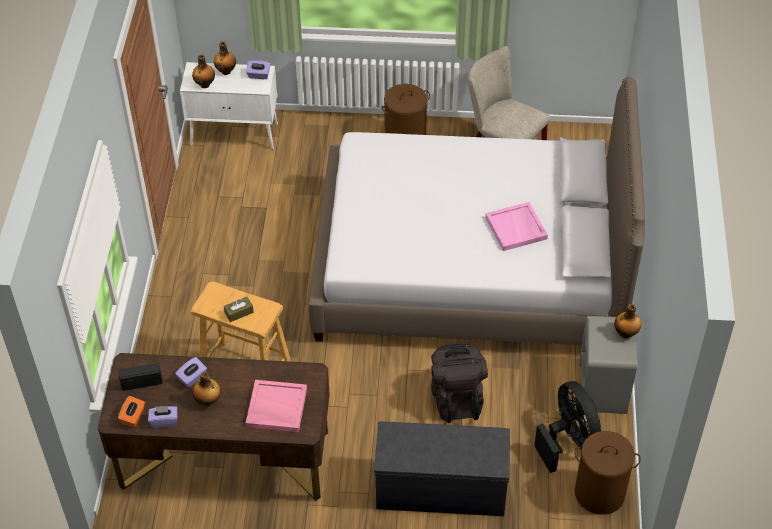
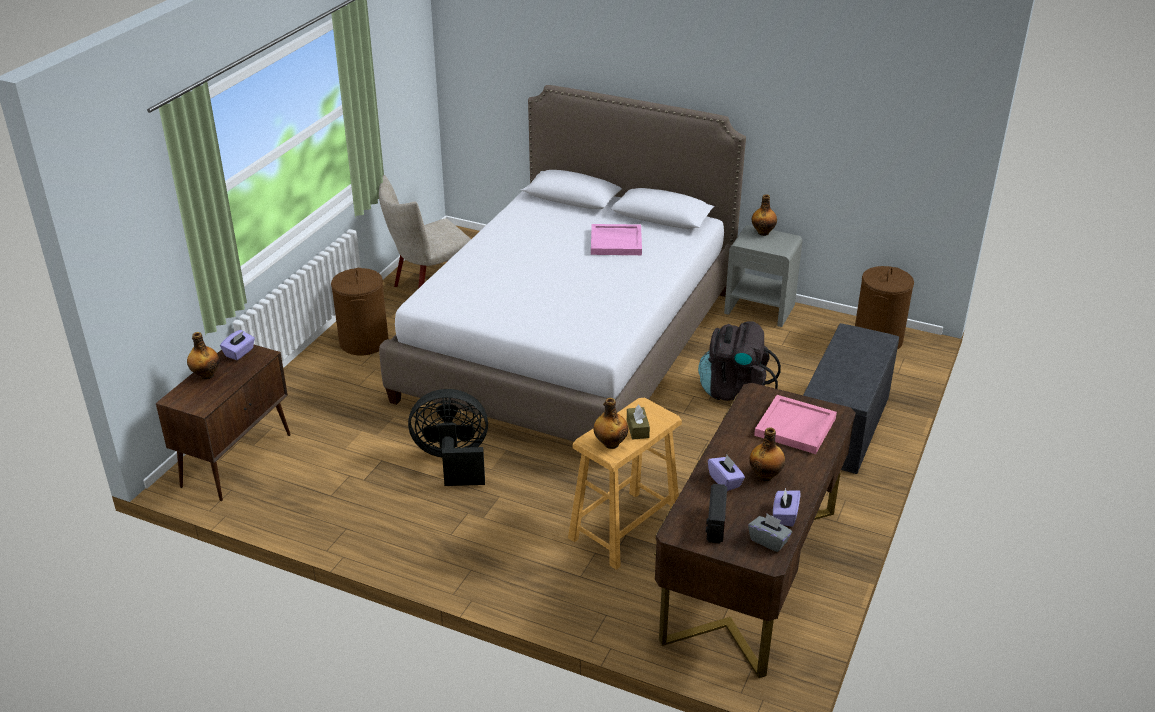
camera: 70 degrees left, 15 degrees down
(133, 417) = (769, 541): orange tissue box -> grey tissue box
(205, 84) = (213, 395): bottle -> bottle (610, 443)
(235, 134) = (237, 459): white cabinet -> brown cabinet
(568, 440) = (812, 341): black fan -> black fan (453, 461)

